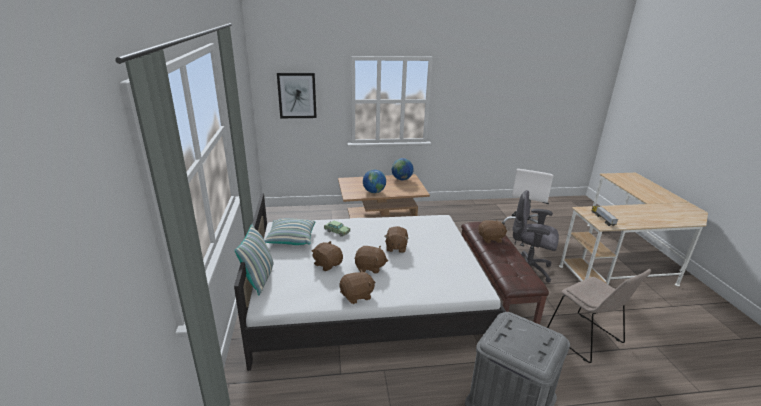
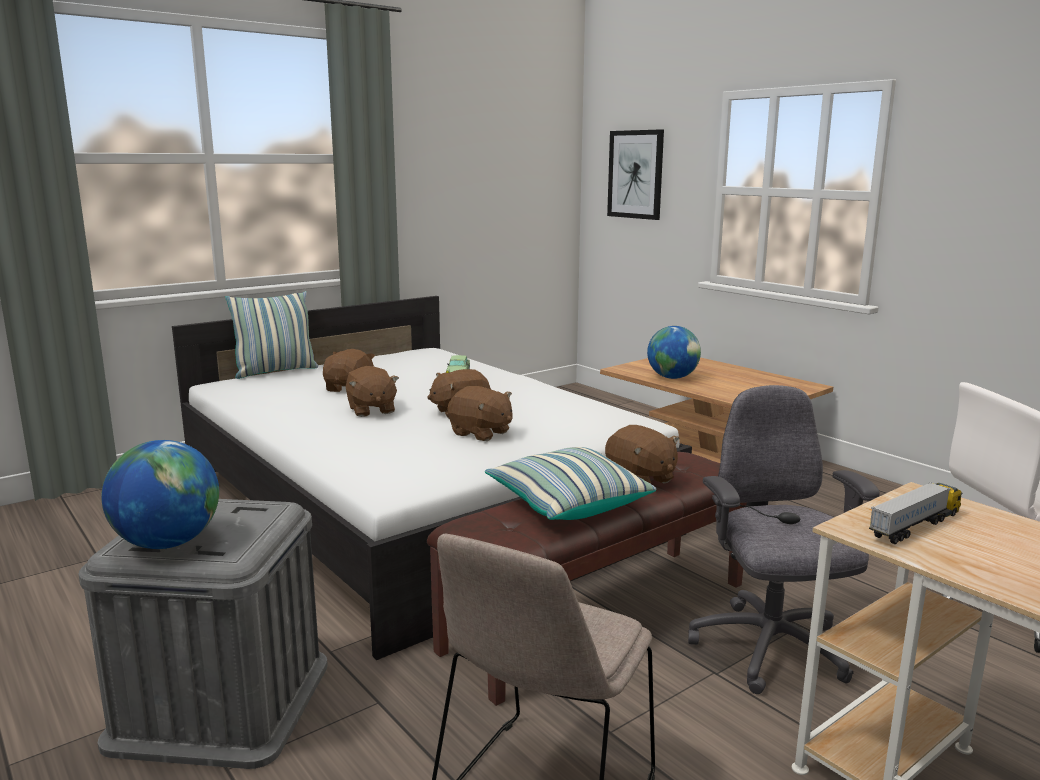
camera: 60 degrees right, 10 degrees down
(291, 239) = (398, 362): pillow -> pillow (567, 503)
(357, 296) = (278, 417): brown plush toy -> brown plush toy (481, 433)
(402, 179) = (776, 382): globe -> globe (167, 543)

